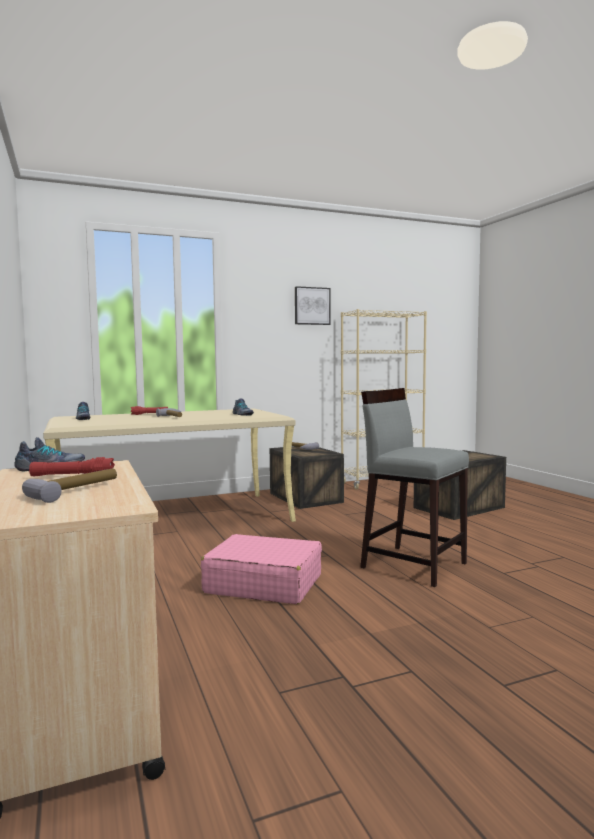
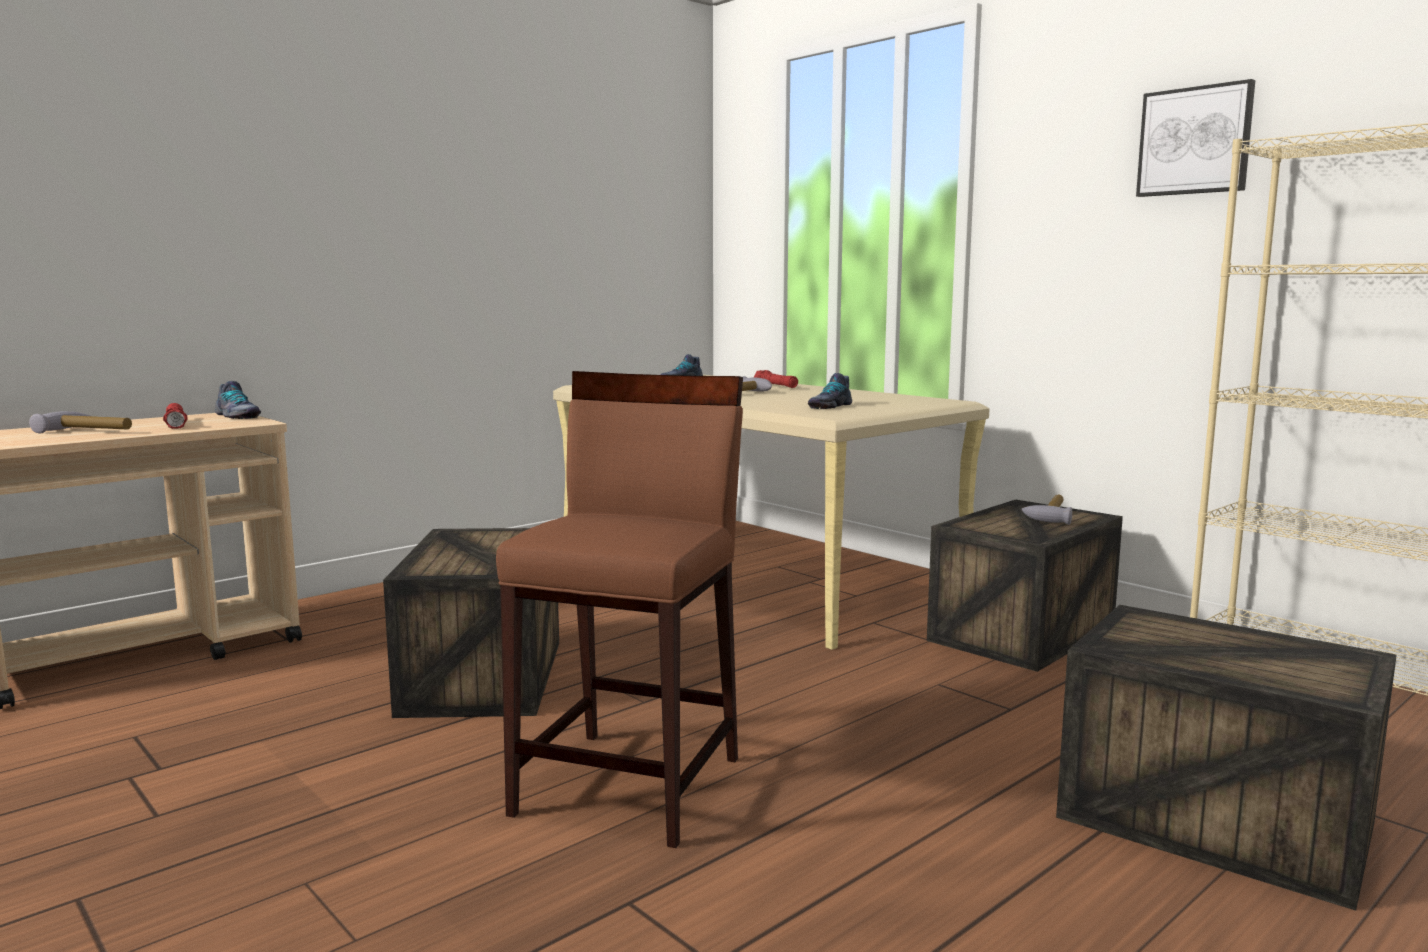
camera: 70 degrees right, 5 degrees up
(263, 584) = (483, 676): pink suitcase -> crate
(413, 564) = (631, 785): grey stool -> brown stool

